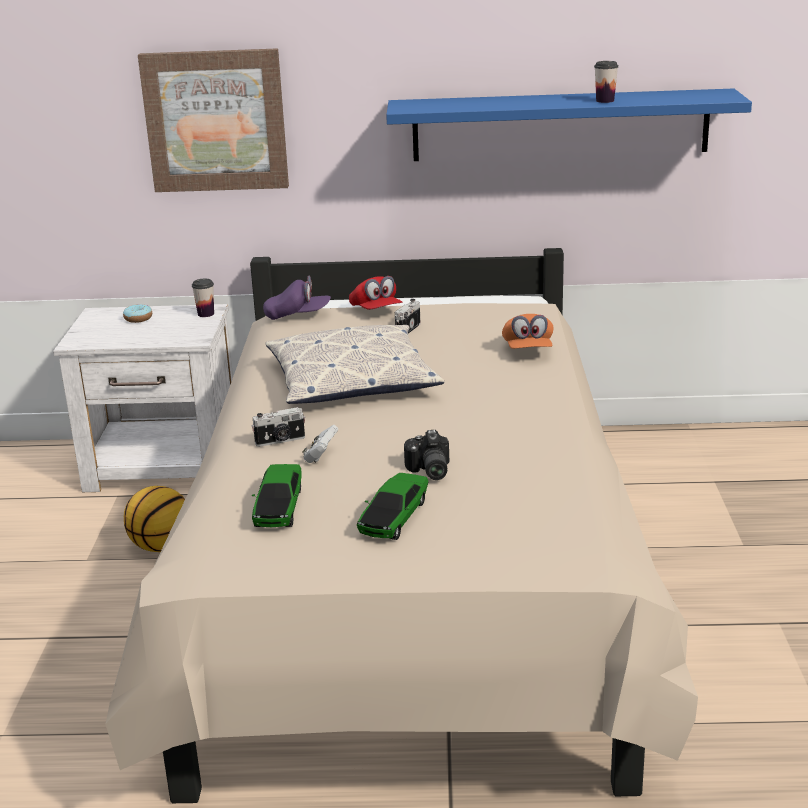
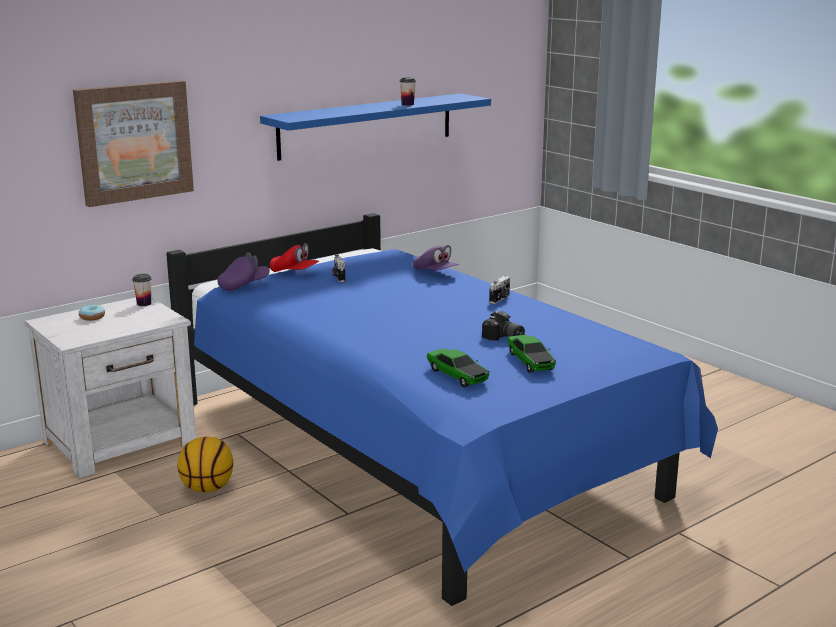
camera: 40 degrees left, 5 degrees down
(280, 441) = (386, 347): camera -> camera (500, 299)
(320, 457) = (428, 348): white game controller -> none
(352, 381) = (363, 309): pillow -> none
(409, 588) = (416, 454): beige bed -> blue bed
(528, 350) = (435, 273): orange cap -> purple cap

